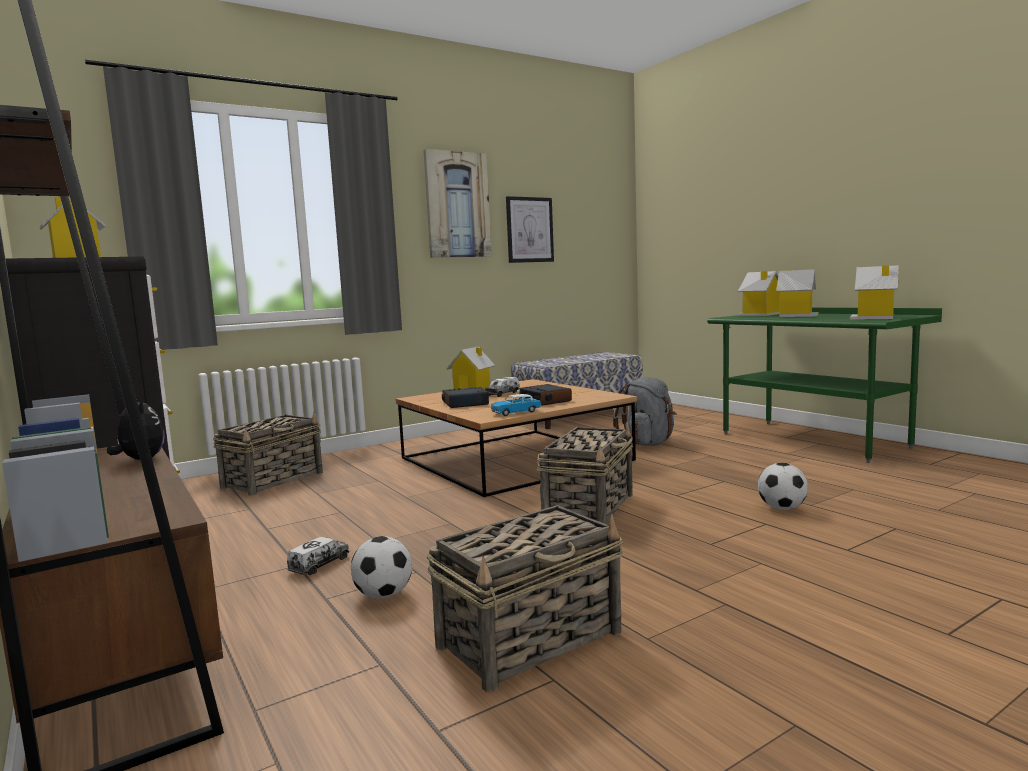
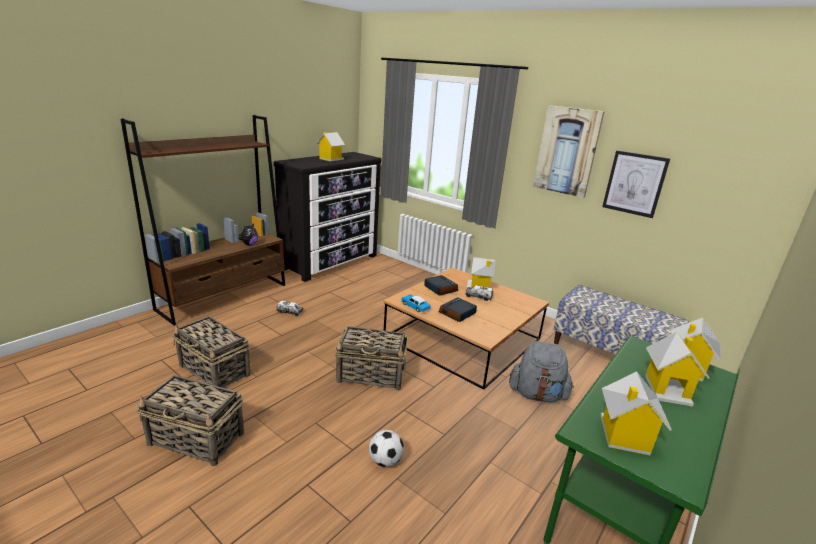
camera: 70 degrees right, 15 degrees up
(274, 480) = (395, 277): basket -> basket (197, 439)
(383, 595) = (259, 332): football -> none

